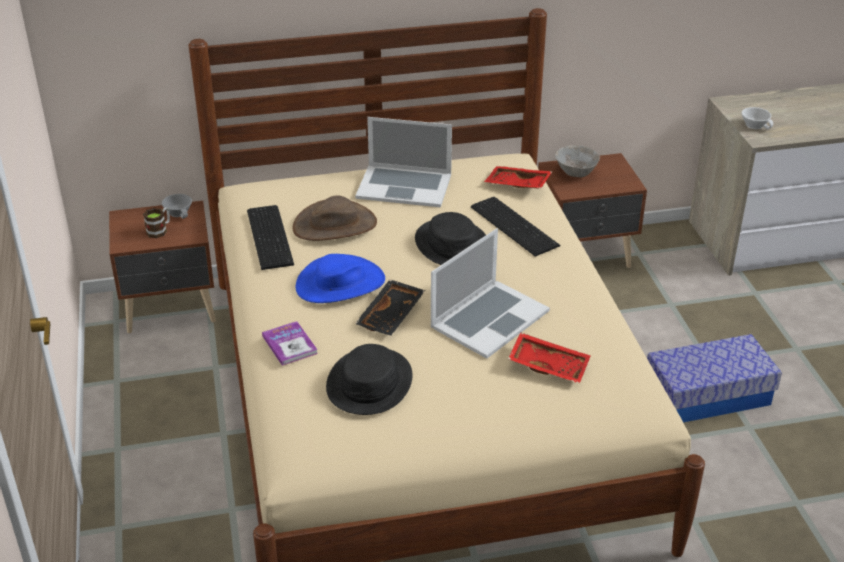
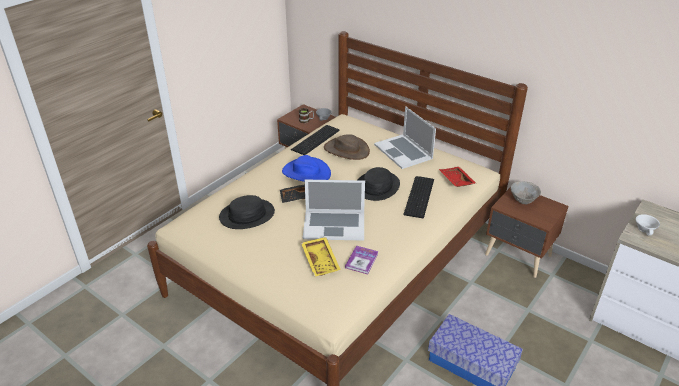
camera: 50 degrees right, 0 degrees up
(289, 344) = (249, 182): book -> book (361, 260)
(549, 365) = (321, 261): red tray -> yellow tray

